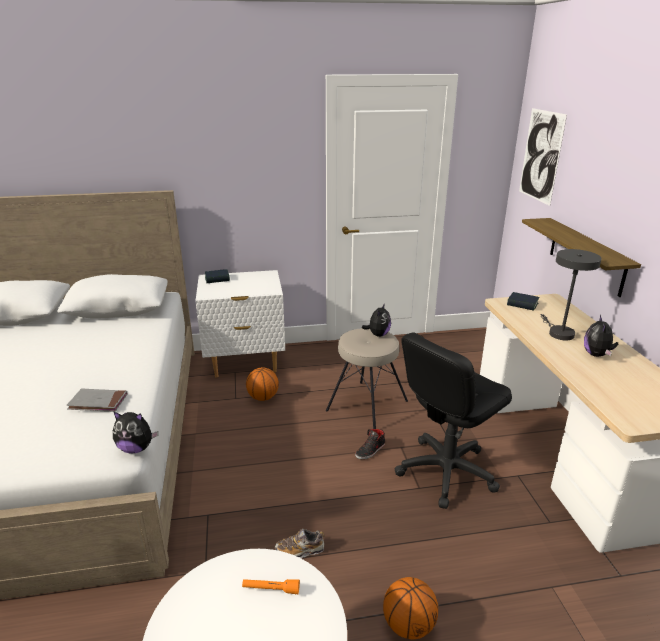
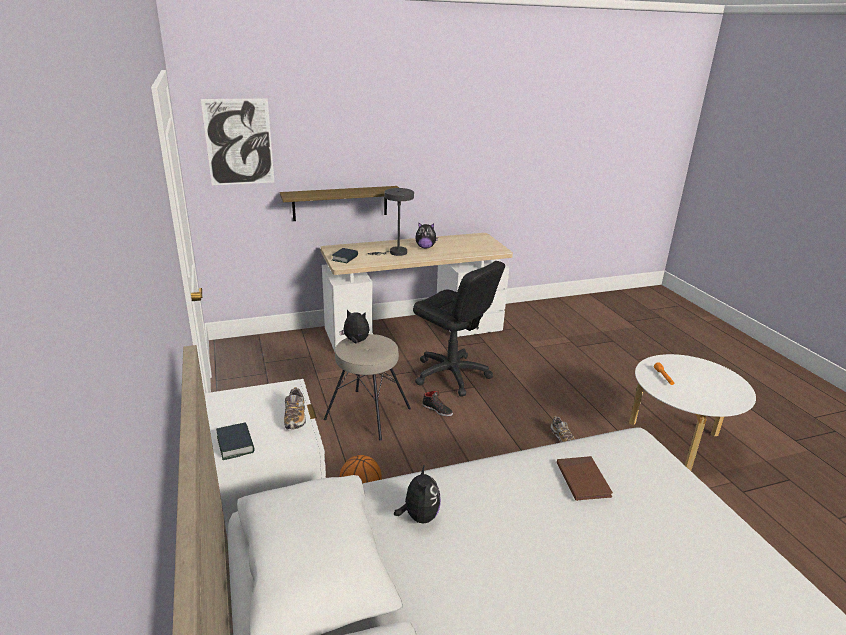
camera: 100 degrees left, 0 degrees up
(98, 402) = (583, 480): grey book -> brown book
(136, 448) = (625, 432): plush toy -> plush toy (419, 516)
(234, 292) = (295, 417): none -> shoe
(408, 625) = (589, 392): basketball -> none

